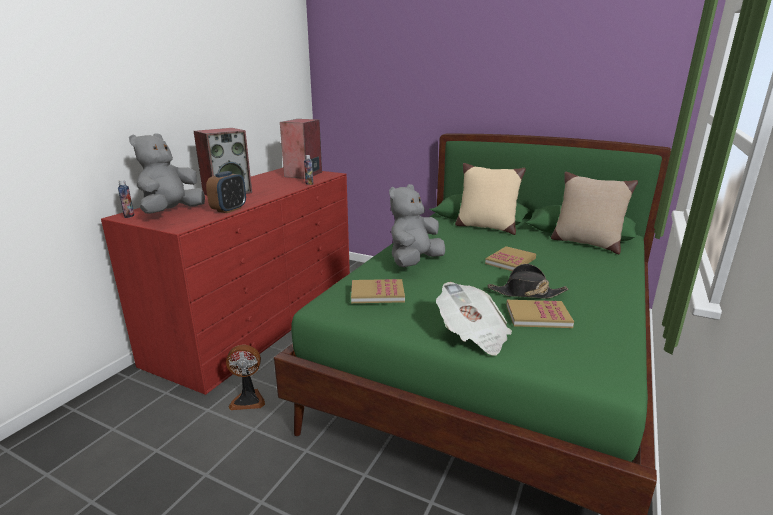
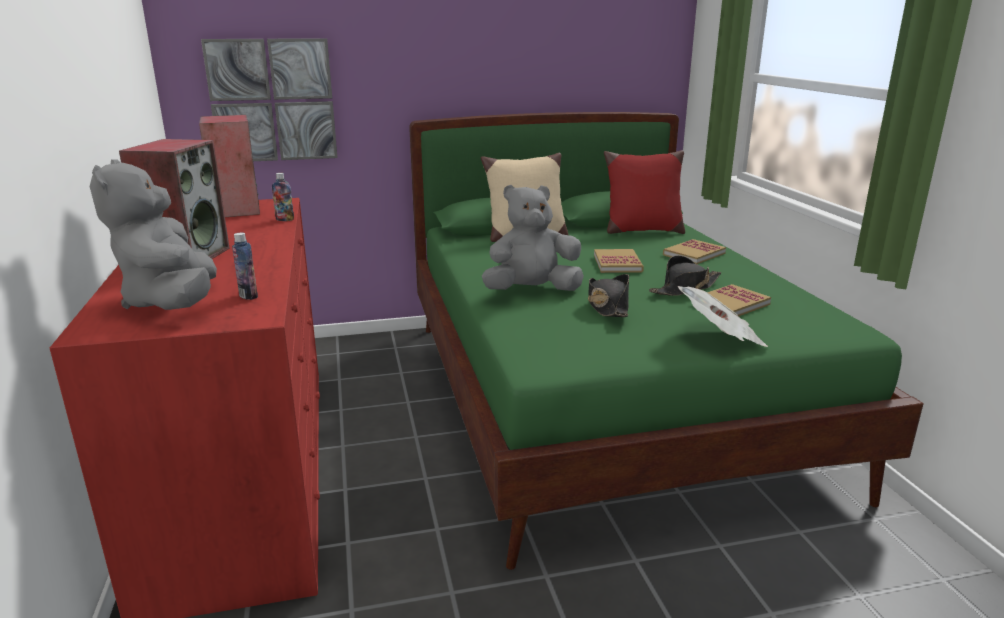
camera: 40 degrees left, 0 degrees up
(129, 216) = (103, 328): bottle -> bottle (248, 296)
(229, 210) = (265, 277): alarm clock -> none
(248, 399) = (390, 567): fan -> none
(365, 113) = (272, 100): none -> picture
(377, 293) = (570, 332): book -> book (694, 254)
(414, 262) = (532, 291): grey plush toy -> grey plush toy turned 75 degrees clockwise
(437, 286) = (607, 306): none -> black hat
(585, 243) = (642, 230): beige pillow -> red pillow

